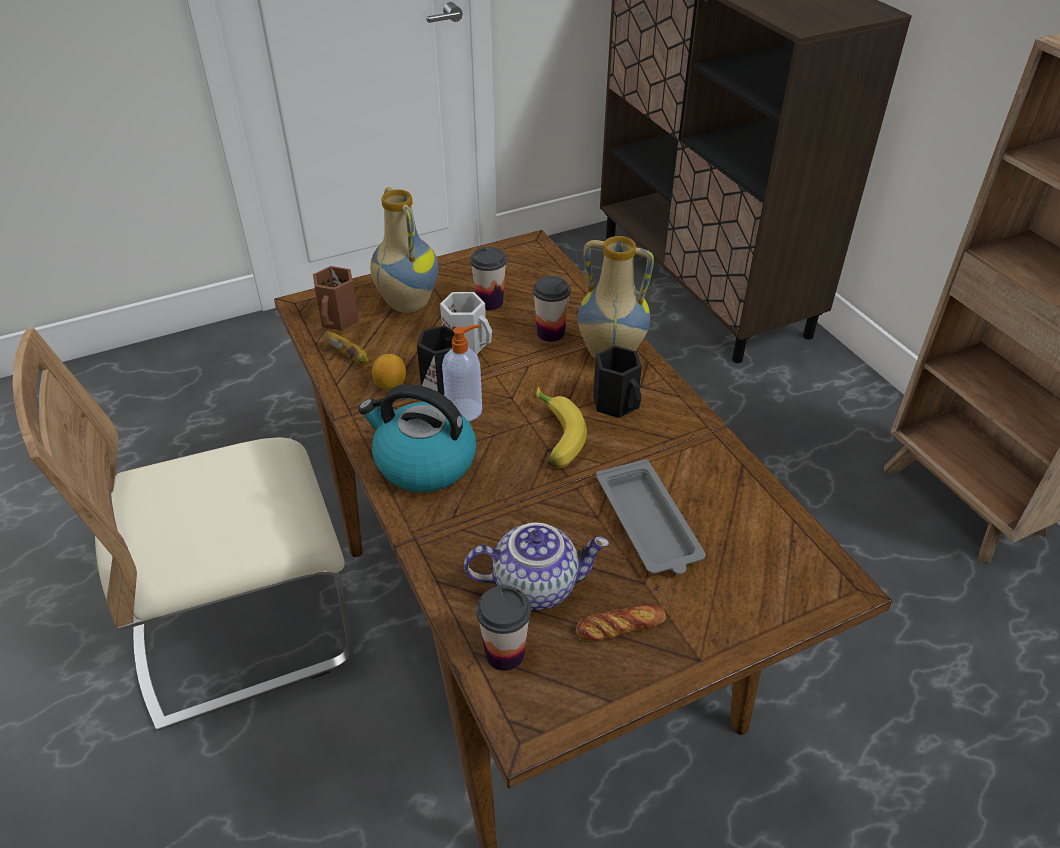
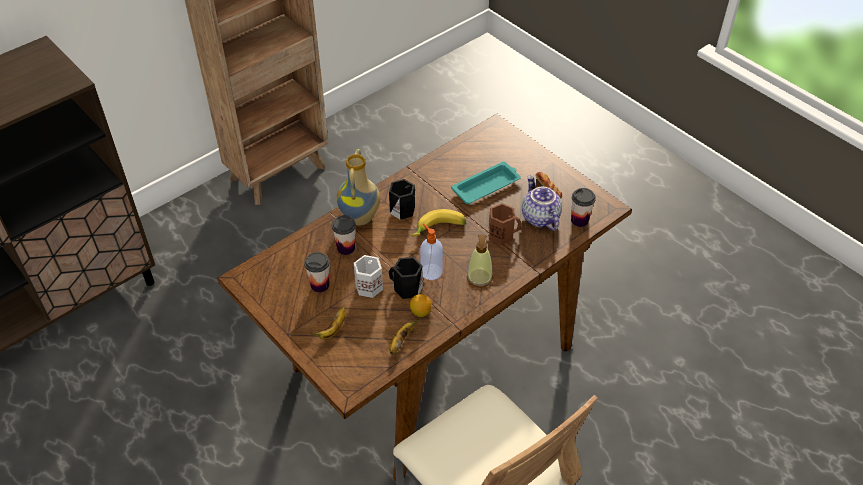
camera: 105 degrees left, 5 degrees up
(340, 319) = (360, 362): brown mug -> brown mug (501, 234)
(406, 304) = (333, 330): vase -> banana
(423, 462) = (479, 278): kettle -> soap dispenser
(648, 524) = (487, 186): grey tray -> turquoise tray

